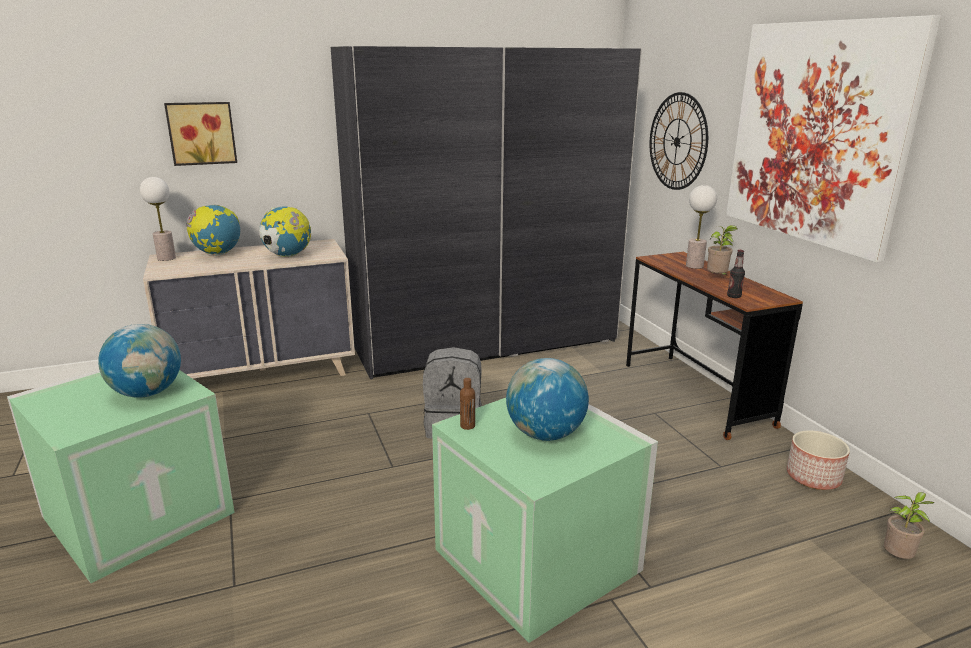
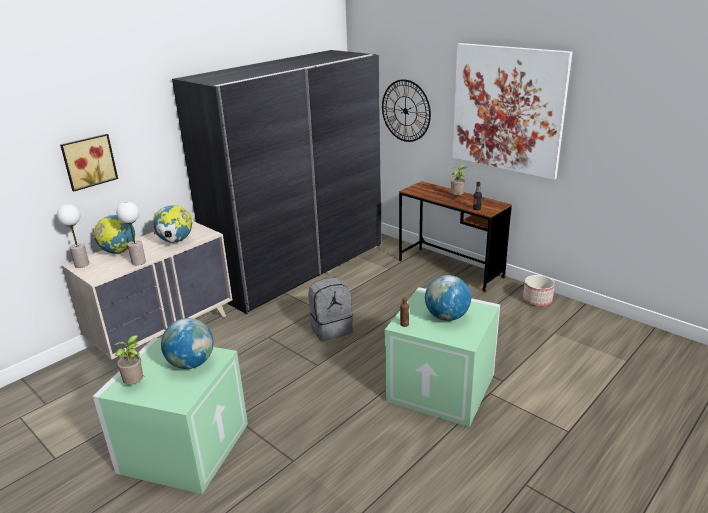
camera: 25 degrees left, 5 degrees up
(694, 266) = (437, 191): table lamp -> table lamp (138, 262)
(897, 558) = (594, 329): potted plant -> potted plant (136, 384)

